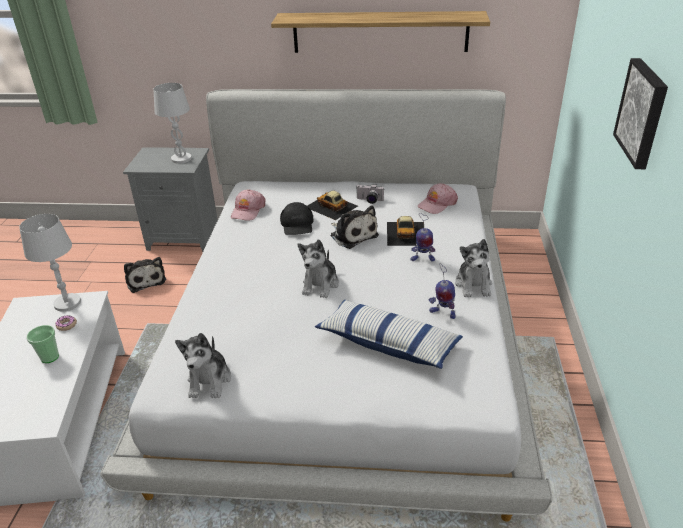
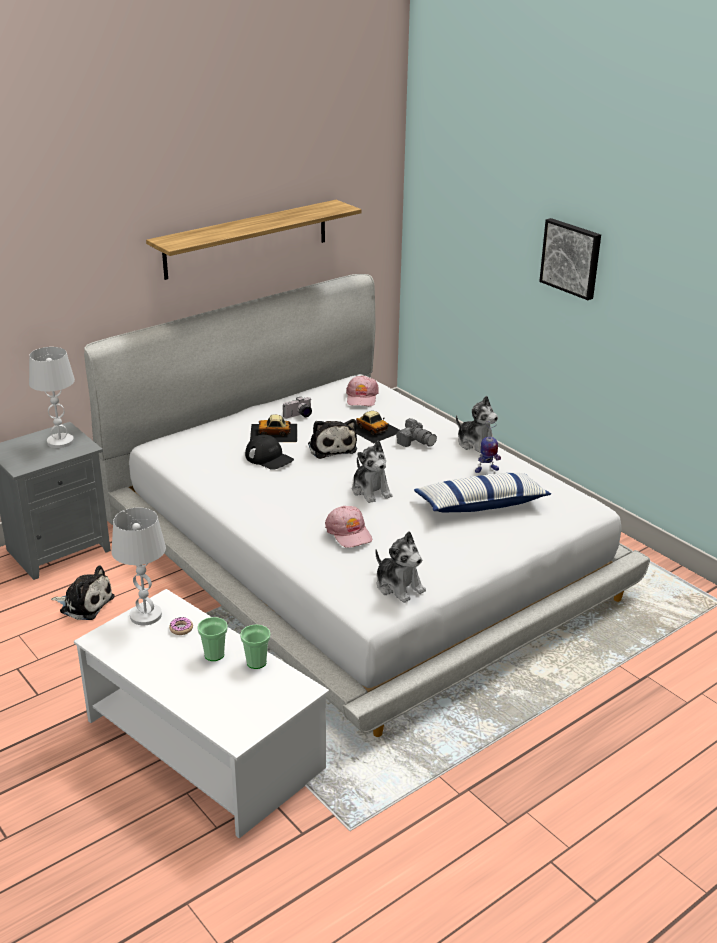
camera: 45 degrees left, 5 degrees down
(58, 380) = (256, 662): none -> cup
(248, 210) = (200, 465): pink cap -> pink cap (349, 533)
(352, 235) = (331, 447): plush toy -> plush toy turned 60 degrees clockwise
(422, 259) = (416, 441): toy robot -> camera

